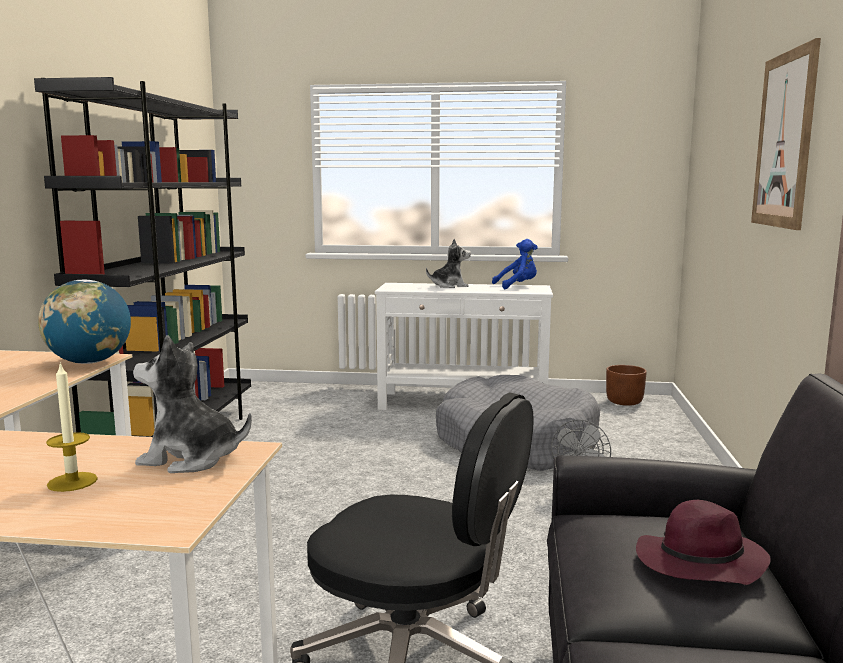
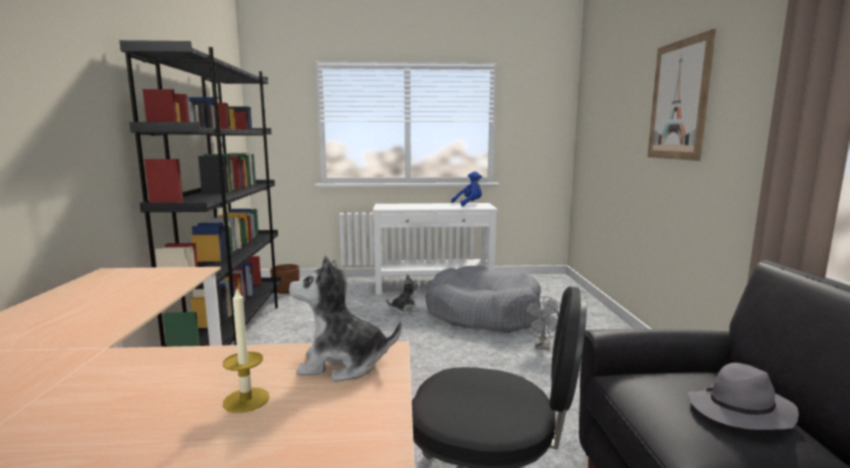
camera: 10 degrees left, 0 degrees up
(89, 362) = (188, 275): globe -> none
(449, 286) = (422, 205): plush toy -> plush toy (405, 310)
(624, 402) = (539, 280): brown planter -> brown planter (286, 291)
(699, 564) = (740, 412): purple hat -> grey hat

